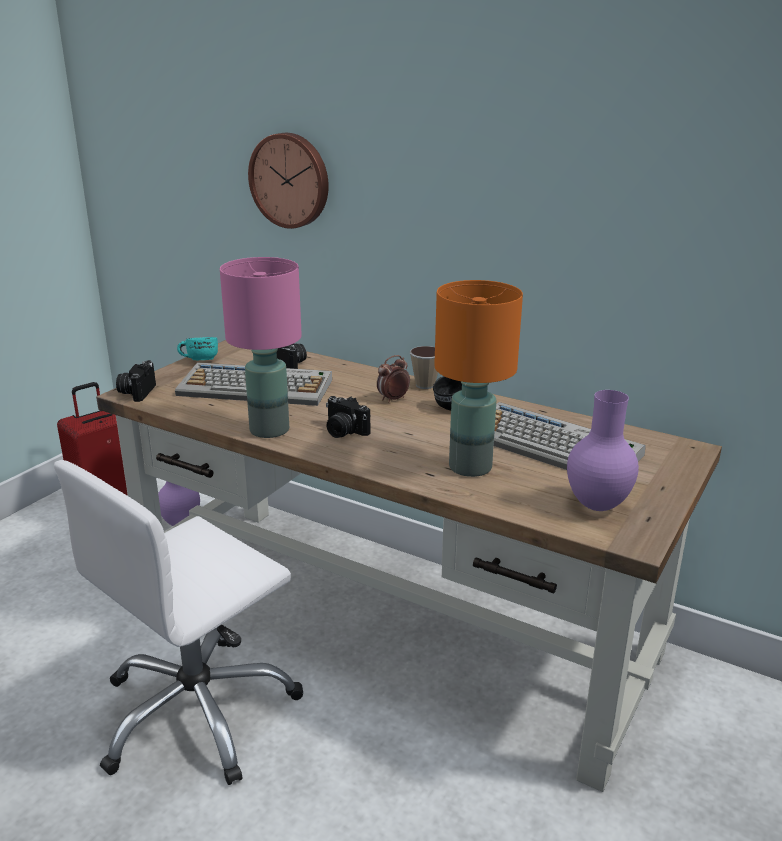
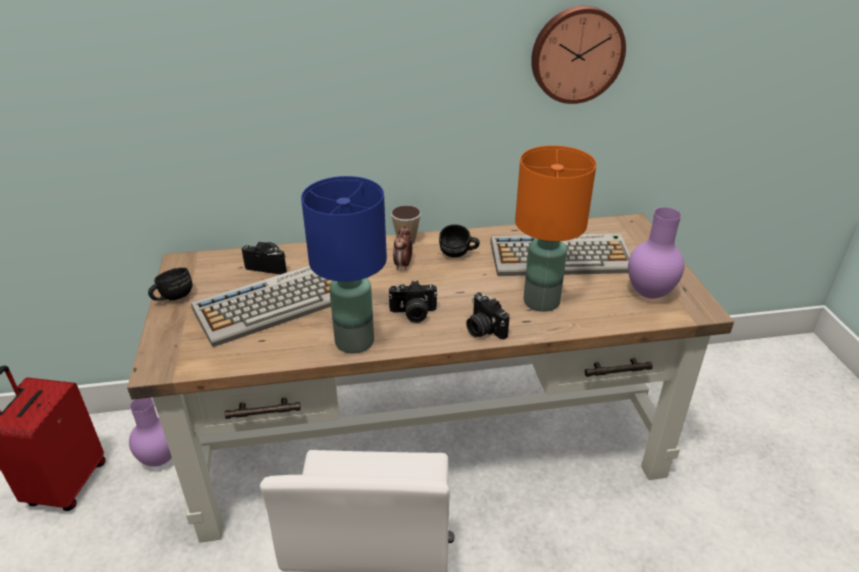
camera: 40 degrees left, 10 degrees up
(137, 392) = (166, 362): camera -> camera (483, 329)
(199, 360) = (172, 297): turquoise mug -> black mug
(270, 429) = (354, 341): pink table lamp -> blue table lamp
(291, 180) = (213, 79): wall clock -> wall clock (576, 54)

